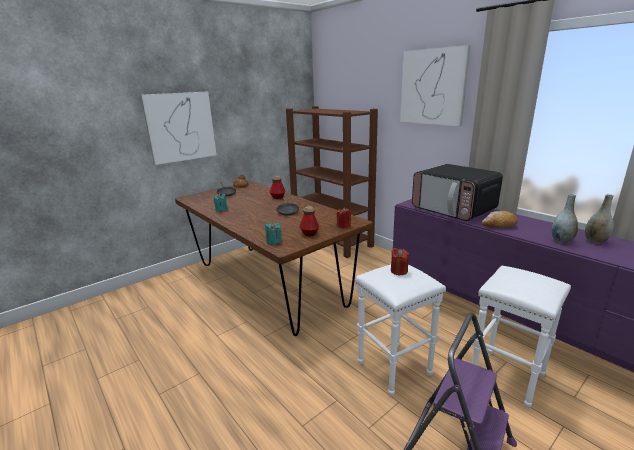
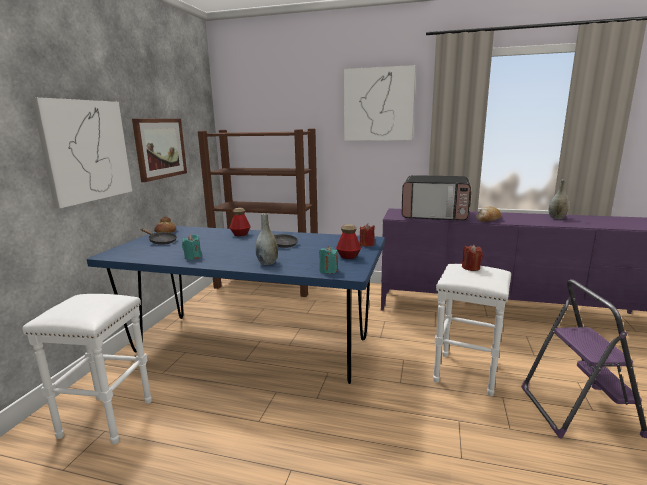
camera: 35 degrees left, 5 degrees down
(249, 123) = (160, 148): none -> picture
(268, 284) = (251, 346): brown dining table -> blue dining table
(505, 377) = (538, 346): white stool -> white stool (104, 419)
(561, 241) = (541, 221): grey vase -> grey vase (267, 263)

